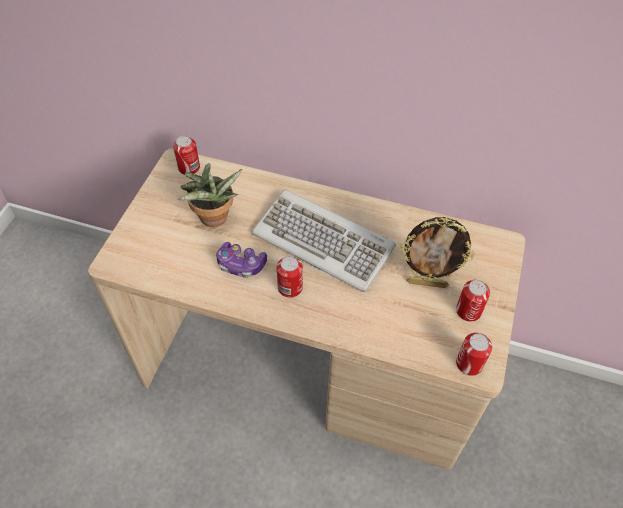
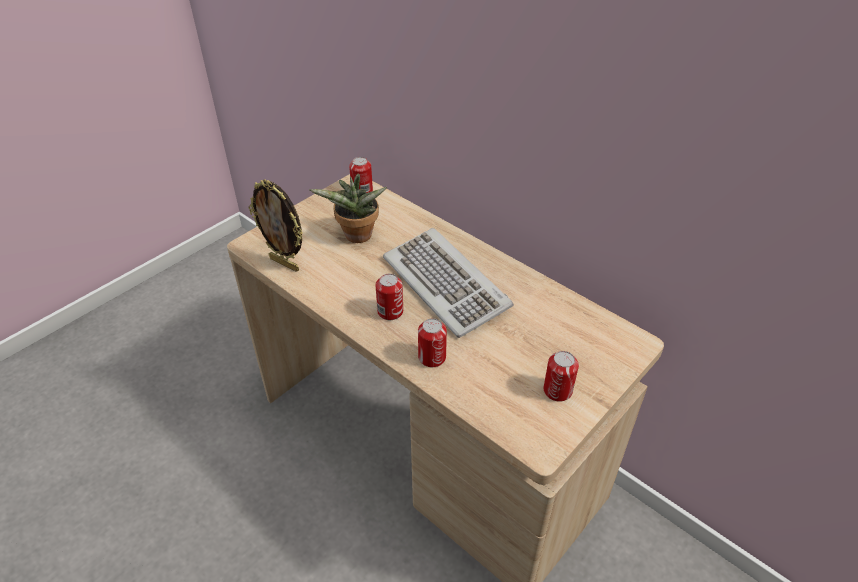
camera: 25 degrees right, 10 degrees down
(241, 265) = (357, 279): game controller -> none
(427, 283) = (529, 351): picture frame -> picture frame (285, 263)
(469, 364) = (528, 438): can -> can (432, 357)

